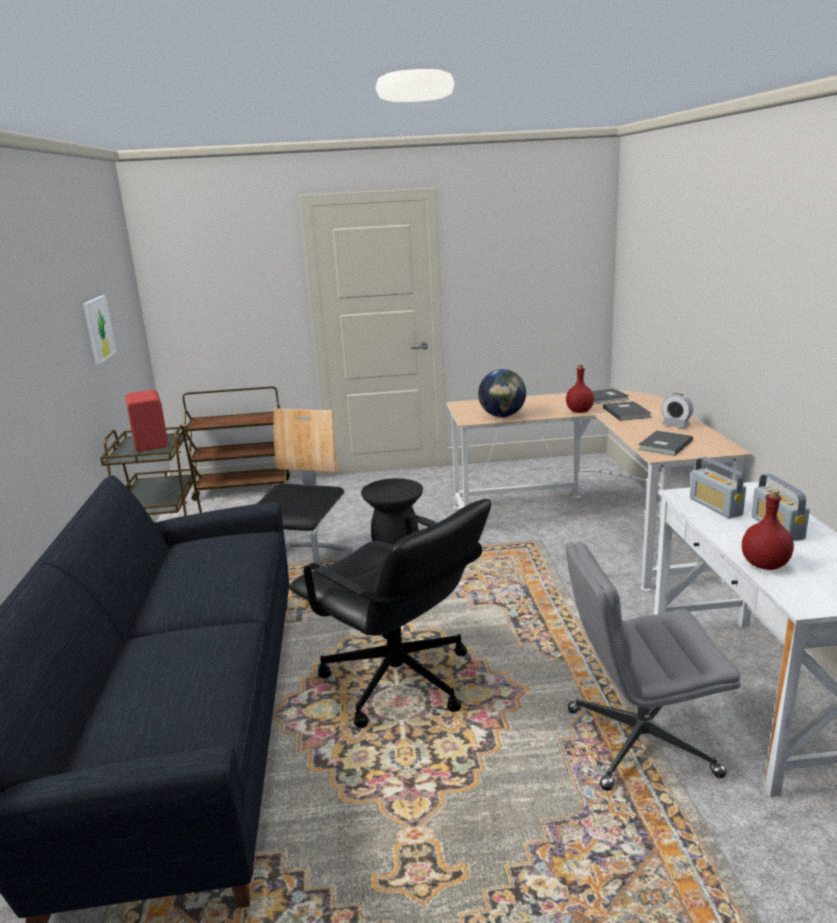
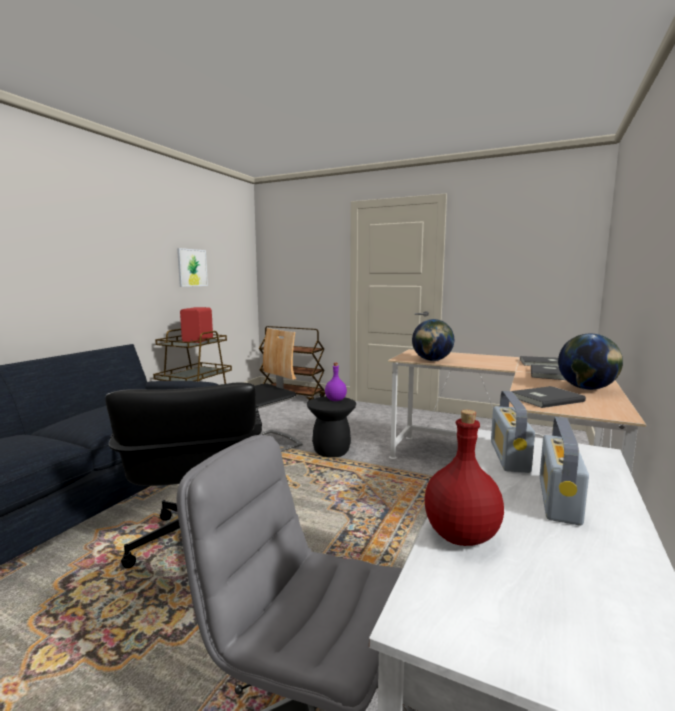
camera: 30 degrees right, 10 degrees down
(391, 484) = (335, 400): none -> purple bottle
(579, 411) = (504, 367): red bottle -> none
(676, 425) = (586, 389): alarm clock -> globe

